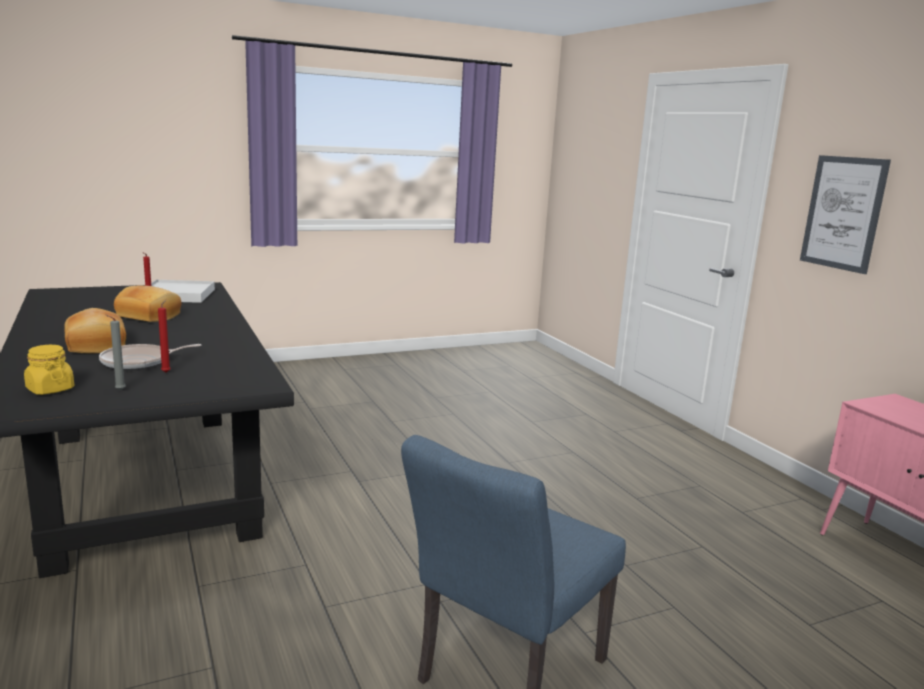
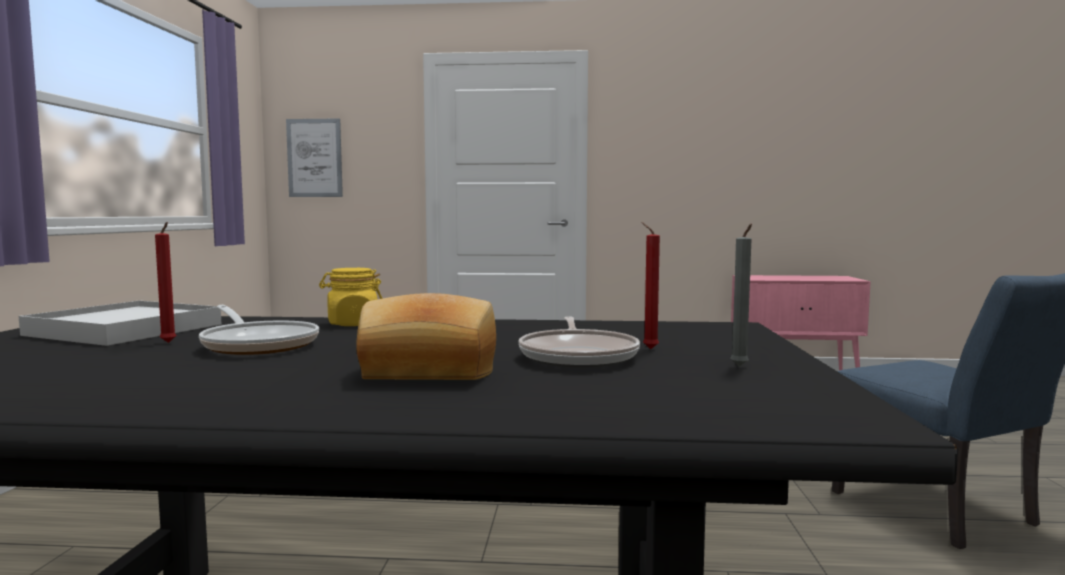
camera: 60 degrees left, 10 degrees down
(50, 389) = (723, 396): yellow jar -> yellow jar (352, 324)
(150, 316) = (258, 344): bread -> frying pan
(843, 213) = (663, 159): picture -> picture (314, 158)

